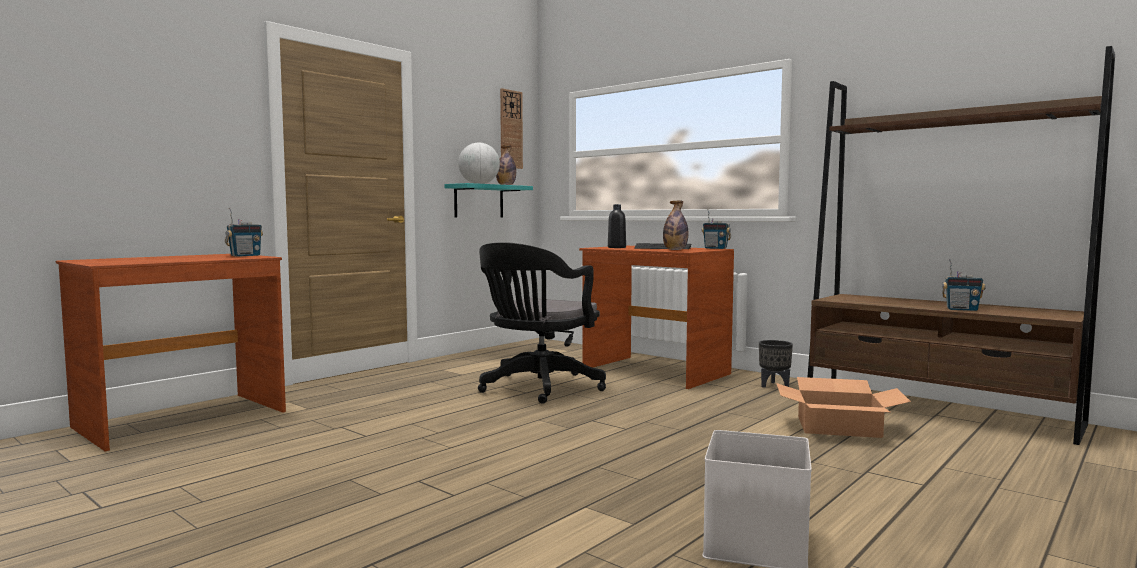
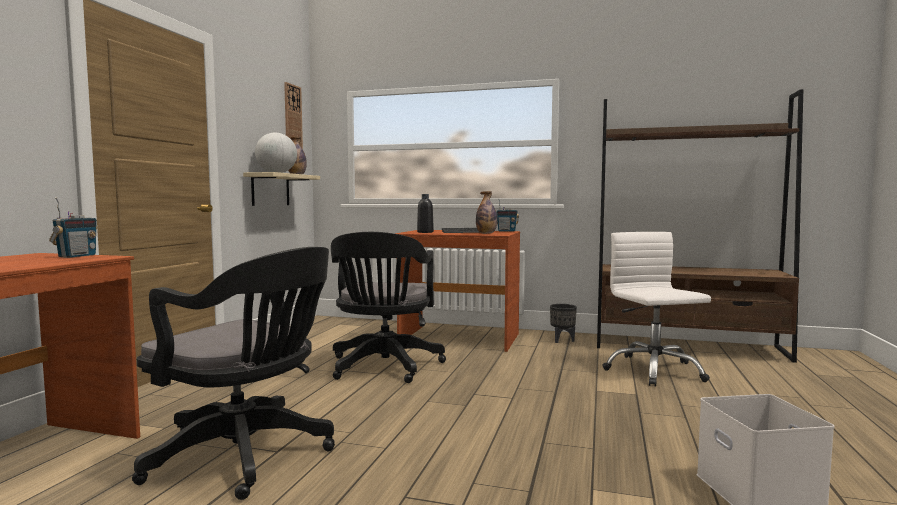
camera: 25 degrees left, 0 degrees up
(340, 435) = (247, 456): none -> black office chair
(479, 201) = (270, 190): turquoise shelf -> beige shelf
(838, 427) = (653, 370): cardboard box -> white office chair
(962, 309) = (713, 273): radio -> none

